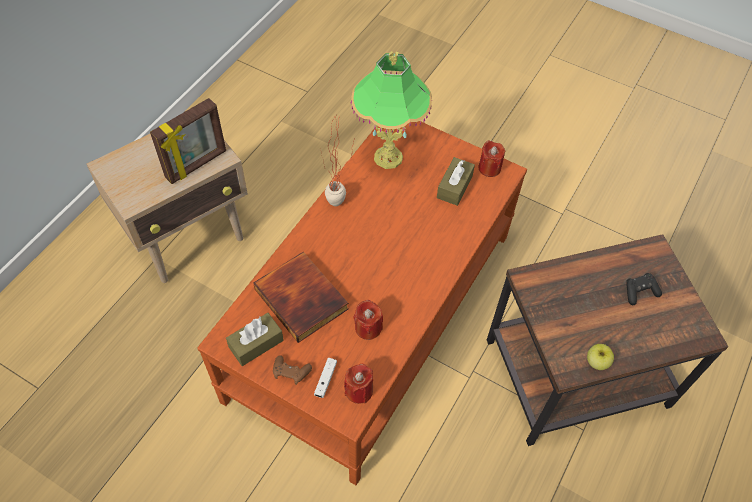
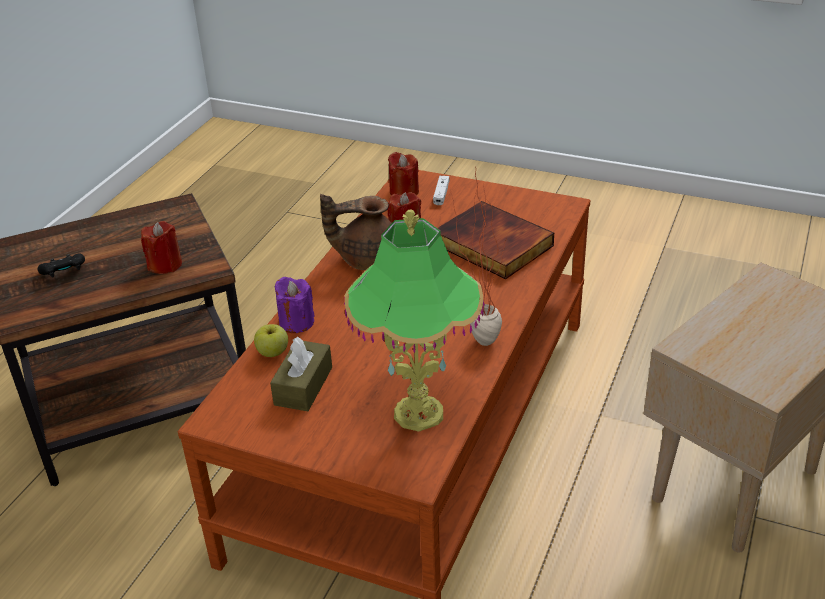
camera: 175 degrees right, 20 degrees down
(197, 165) = (714, 332): picture frame -> none
(256, 344) = (527, 207): brown tissue box -> none
(291, 373) = (479, 194): brown game controller -> none
(403, 299) = (367, 259): none -> brown teapot
(459, 240) = (296, 322): none -> purple candle
(489, 168) = (243, 421): red candle -> red candle (165, 265)
(597, 362) = (143, 214): apple -> apple (273, 353)

